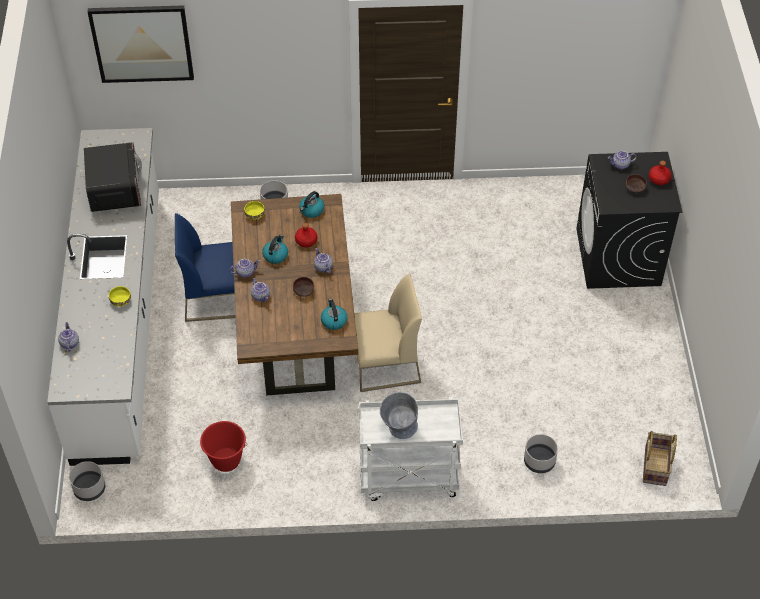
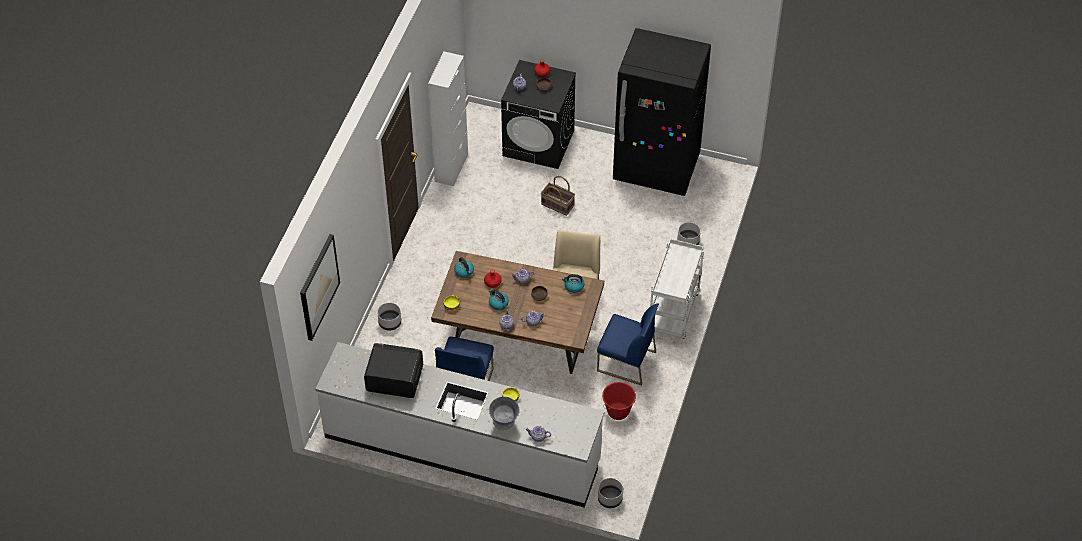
camera: 70 degrees left, 0 degrees up
(308, 446) = (626, 361): none -> blue chair
(398, 430) = (679, 278): grey bowl -> grey bowl (504, 424)
(530, 189) = (451, 168): none -> white cabinet
(648, 391) = (656, 168): none -> black fridge
(656, 466) = (715, 185): basket -> basket (558, 204)

